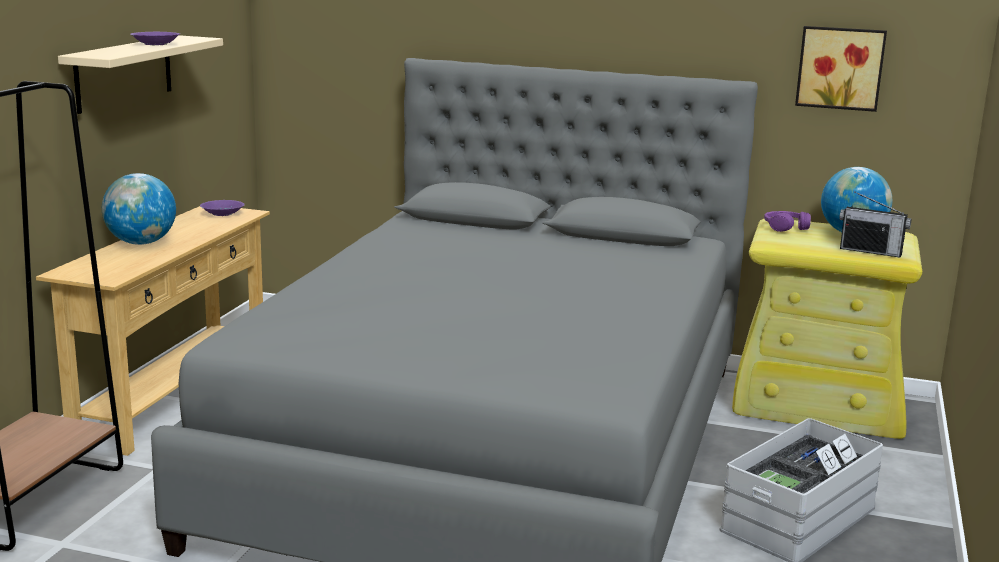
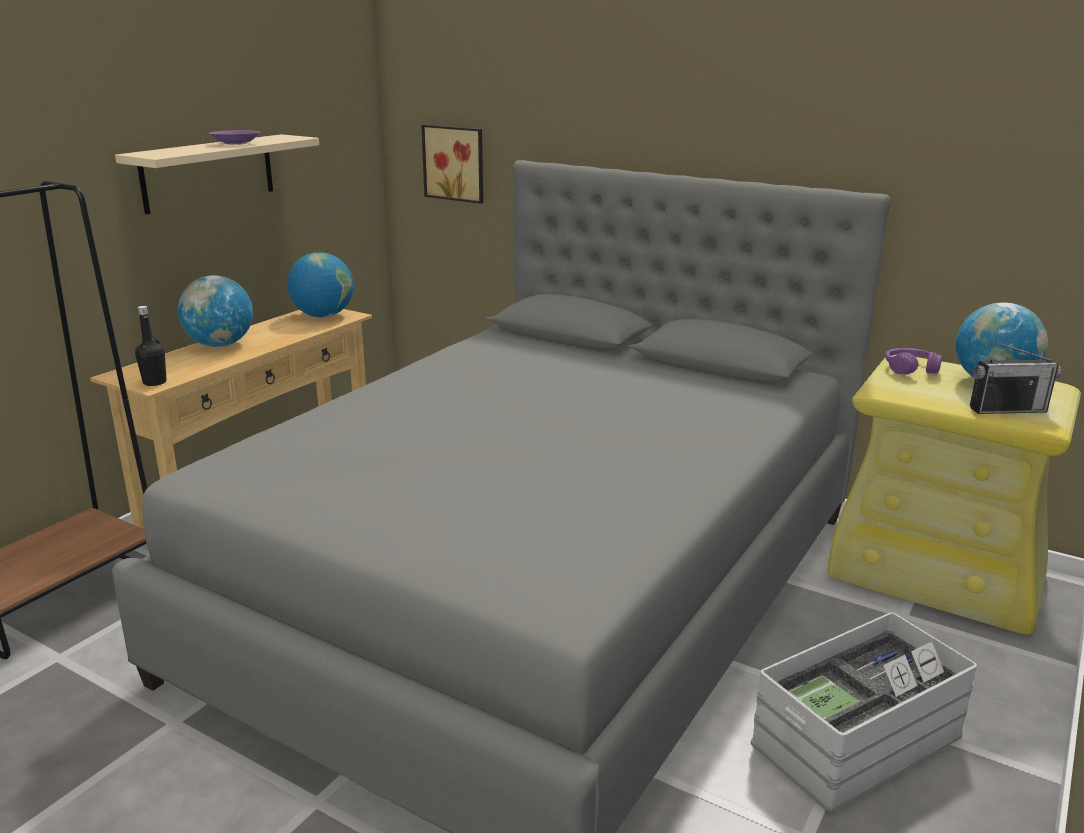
camera: 15 degrees right, 5 degrees up
(109, 276) = (155, 382): none -> black bottle
(221, 214) = (323, 316): purple bowl -> globe
(840, 68) = (997, 179): picture -> picture (455, 163)
(870, 251) = (1007, 409): radio -> radio turned 45 degrees counterclockwise

